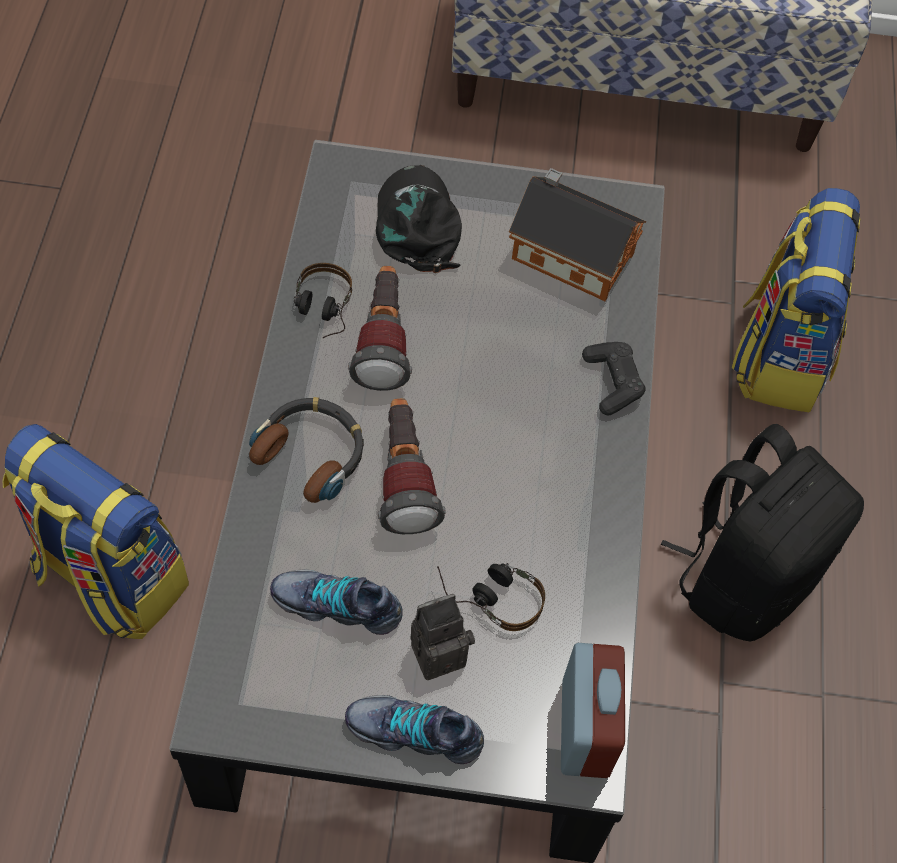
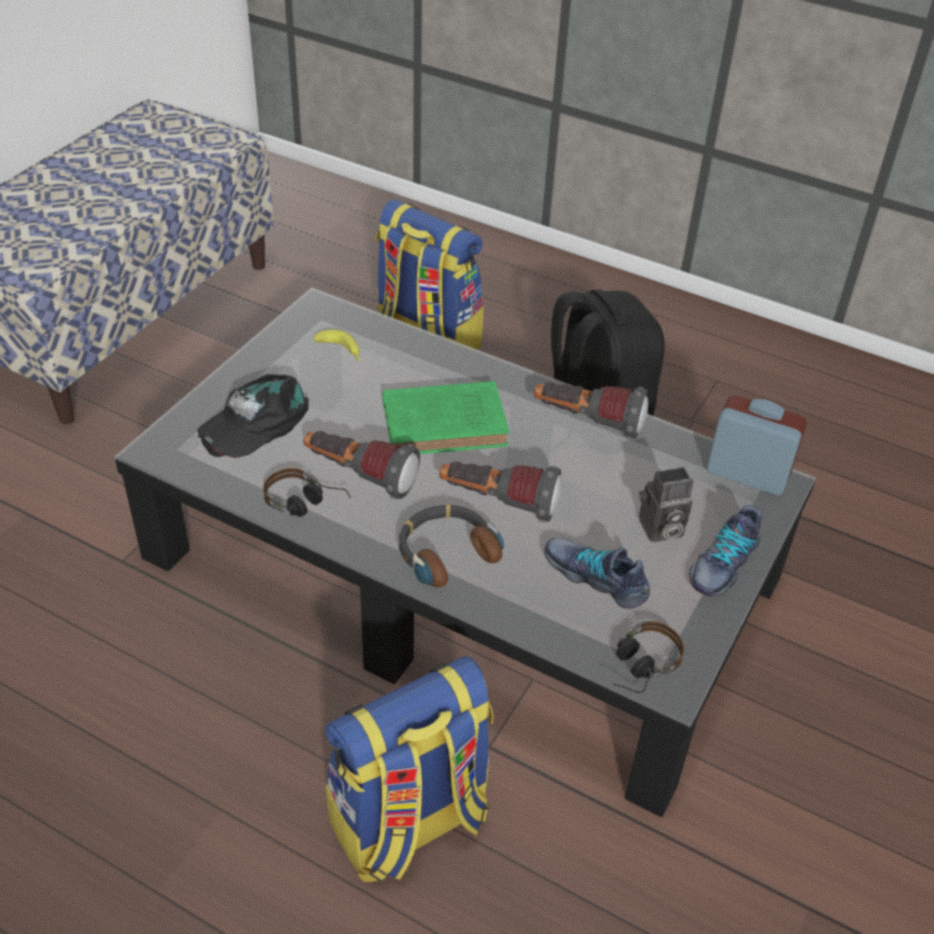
camera: 65 degrees left, 15 degrees down
(337, 604) = (596, 577): shoe -> shoe turned 90 degrees clockwise
(417, 224) = (255, 422): black cap -> black cap turned 60 degrees counterclockwise
(439, 651) = (659, 530): camera -> camera turned 105 degrees counterclockwise
(490, 595) = (623, 488): headphones -> headphones (638, 668)
(505, 391) = (448, 424): none -> green book
(568, 253) = (341, 351): toy house -> banana
(584, 528) = (587, 422): none -> flashlight
(612, 382) = (471, 368): black game controller -> none

